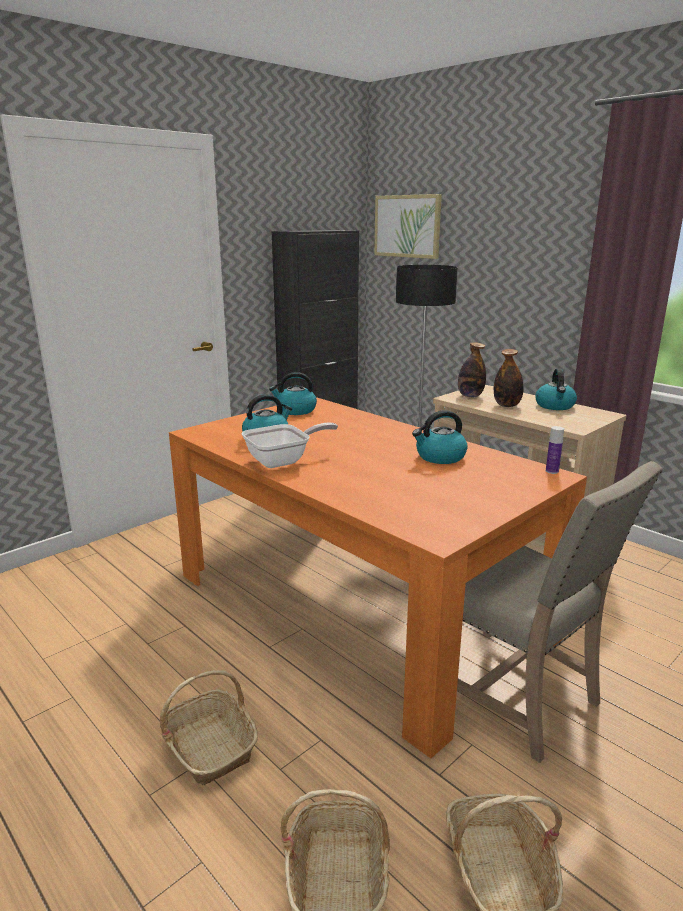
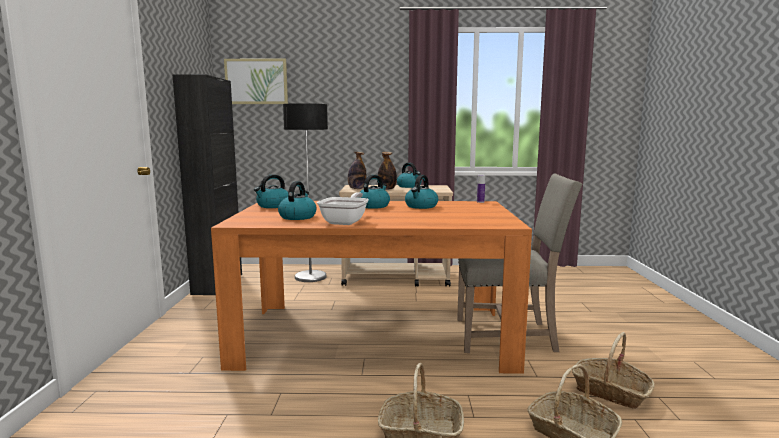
camera: 45 degrees left, 10 degrees down
(388, 439) = (373, 206): none -> kettle

